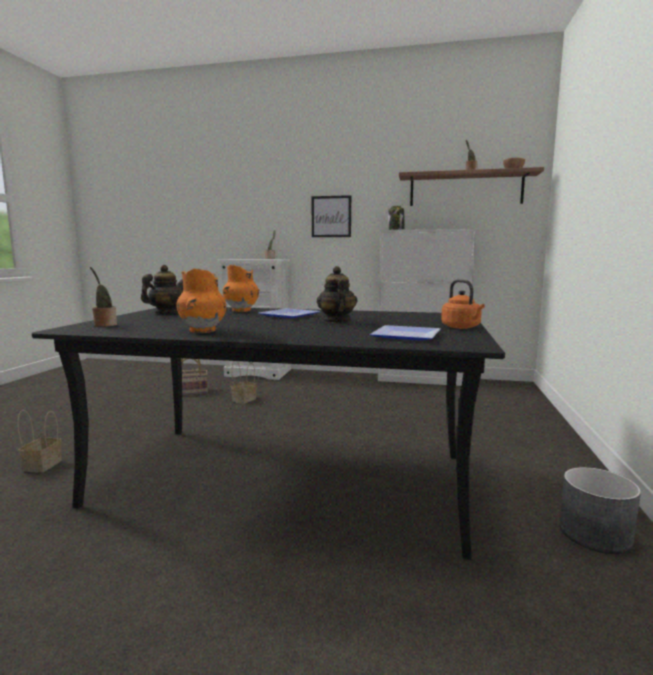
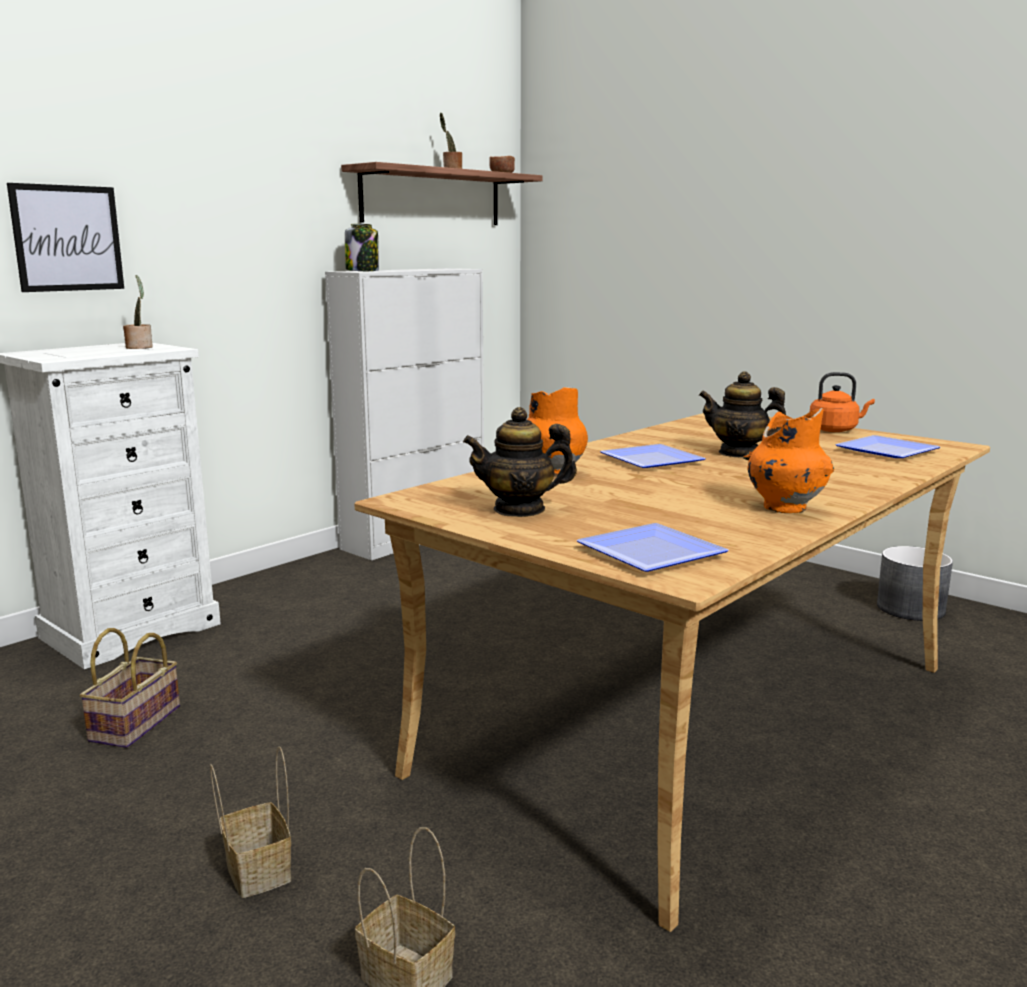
camera: 60 degrees left, 5 degrees up
(104, 325) = (651, 551): potted plant -> plate
(166, 313) = (519, 509): teapot -> teapot turned 75 degrees counterclockwise
(244, 399) = (293, 678): basket -> basket (256, 870)
(284, 479) = (697, 718): black dining table -> beige dining table
(331, 216) = (224, 240): picture -> picture (67, 238)

